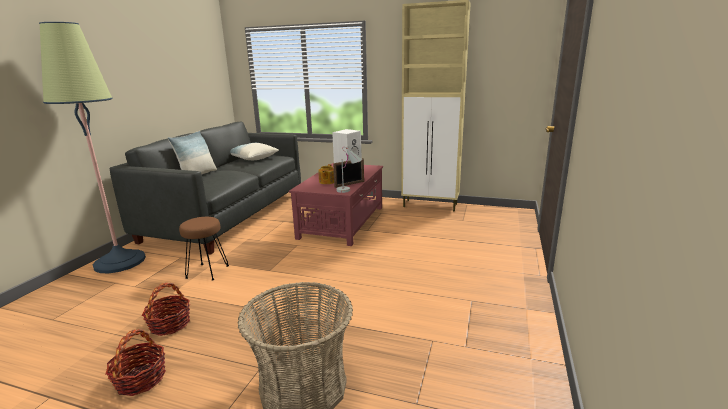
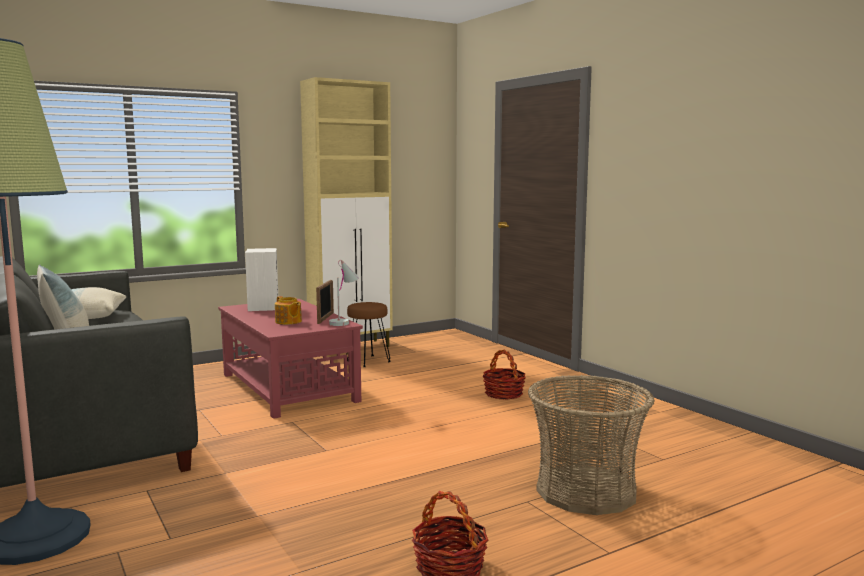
camera: 50 degrees left, 10 degrees down
(170, 324) = (347, 531): basket -> basket (503, 394)
(208, 271) = (244, 482): brown stool -> brown stool (368, 361)

